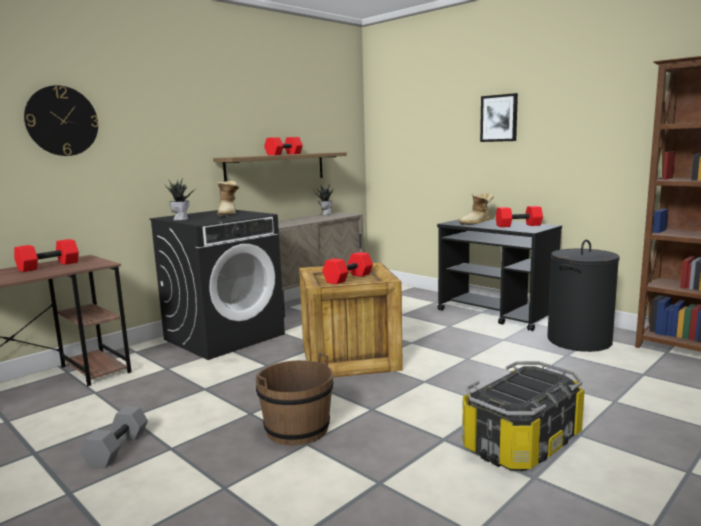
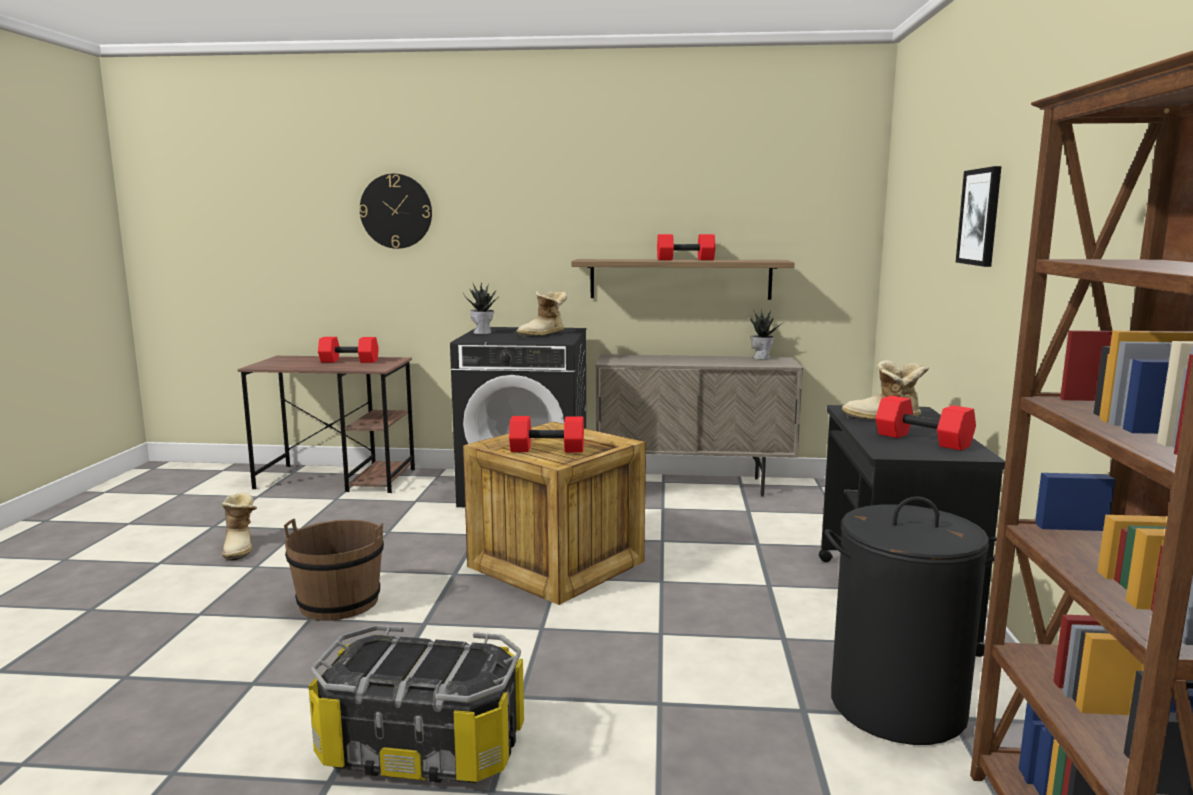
camera: 50 degrees right, 0 degrees up
(117, 448) = (241, 548): grey dumbbell -> boot

